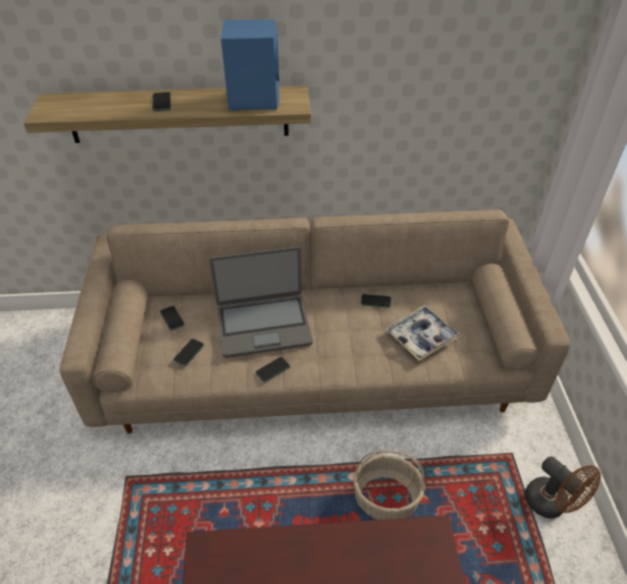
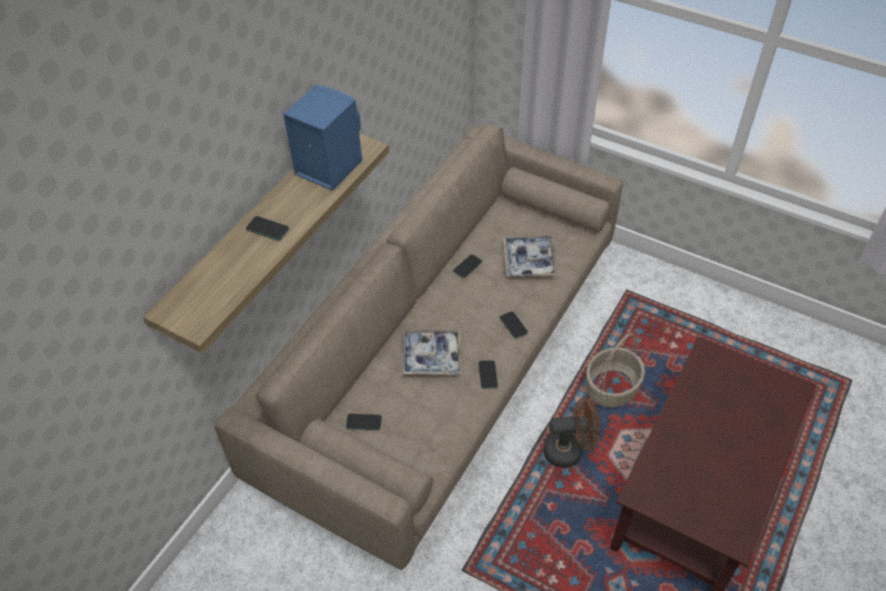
camera: 55 degrees left, 5 degrees up
(189, 352) = (420, 427): phone -> phone (513, 325)
(263, 325) = (431, 356): laptop -> tray
(551, 504) = (679, 296): brown fan -> brown fan (569, 450)

